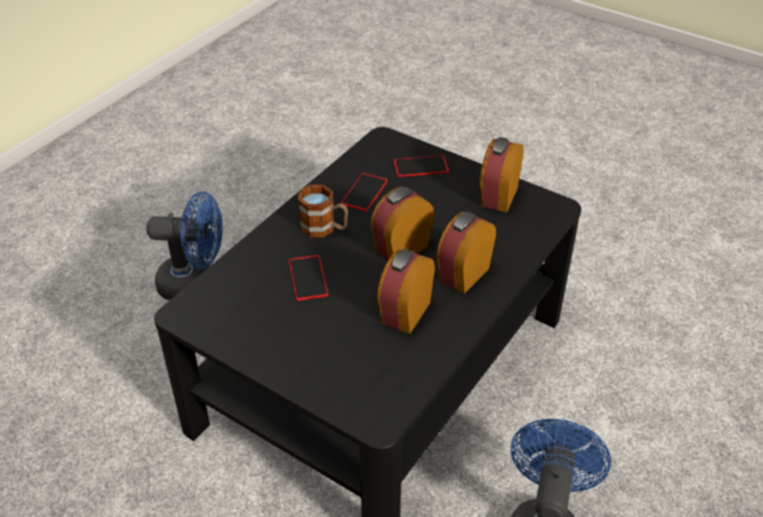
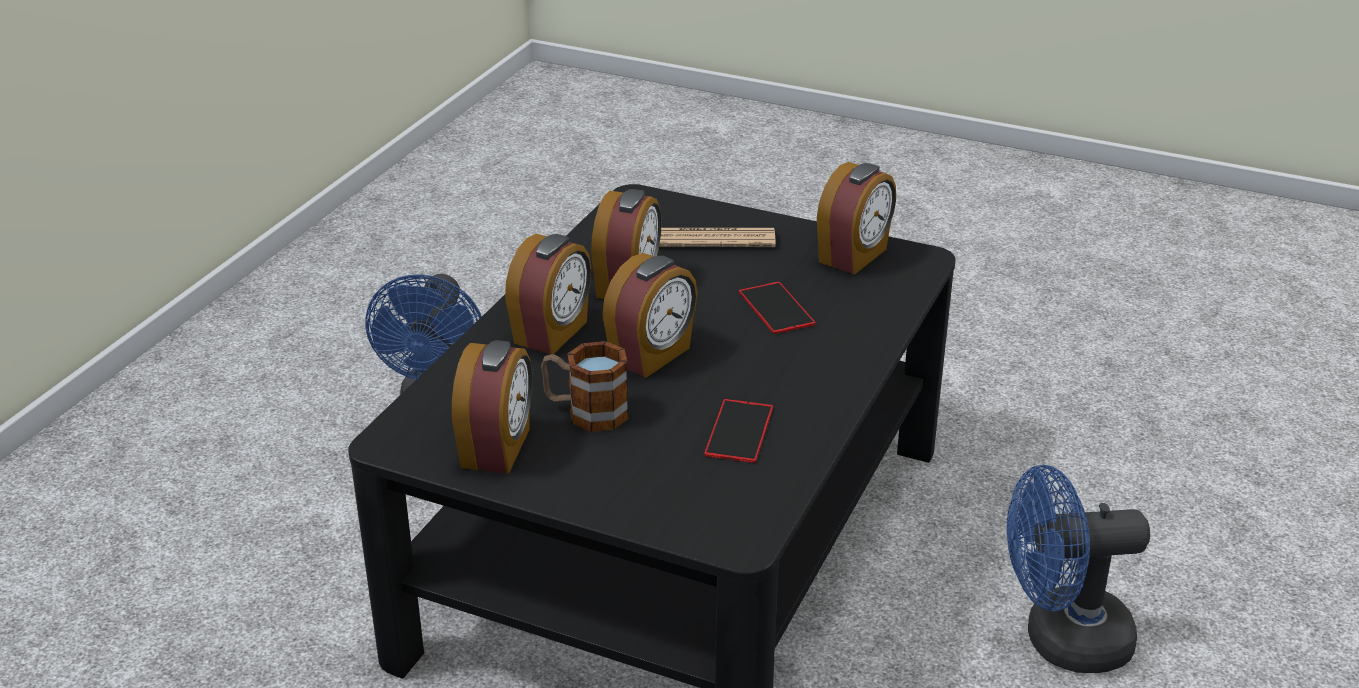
camera: 170 degrees right, 10 degrees down
(228, 322) = (854, 256): none -> alarm clock
(324, 228) = (782, 370): mug -> mug (586, 412)
(332, 356) = (707, 239): none -> newspaper
(421, 166) = (648, 489): phone -> none

